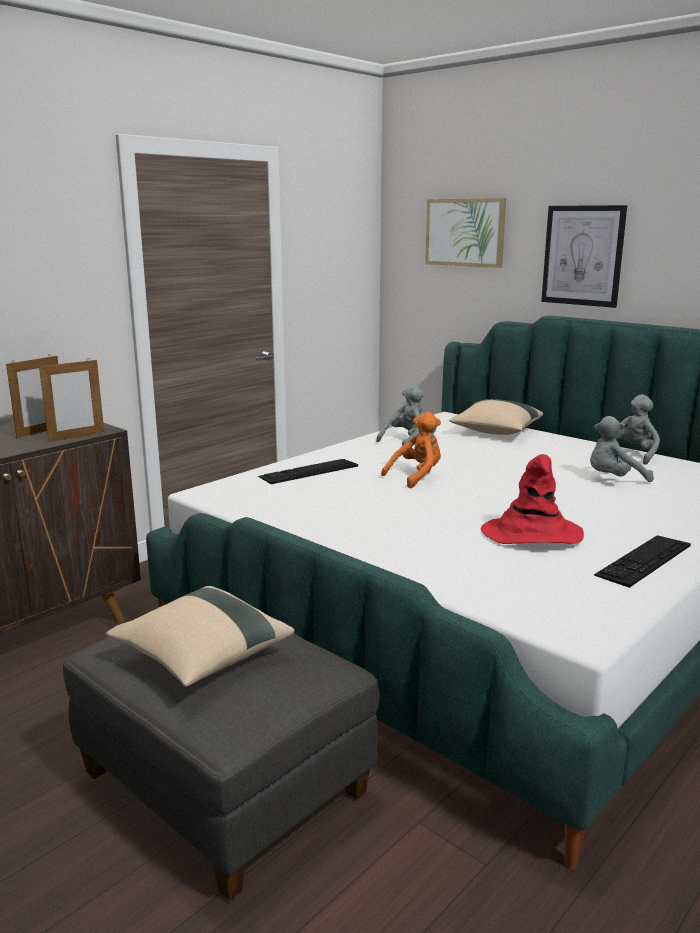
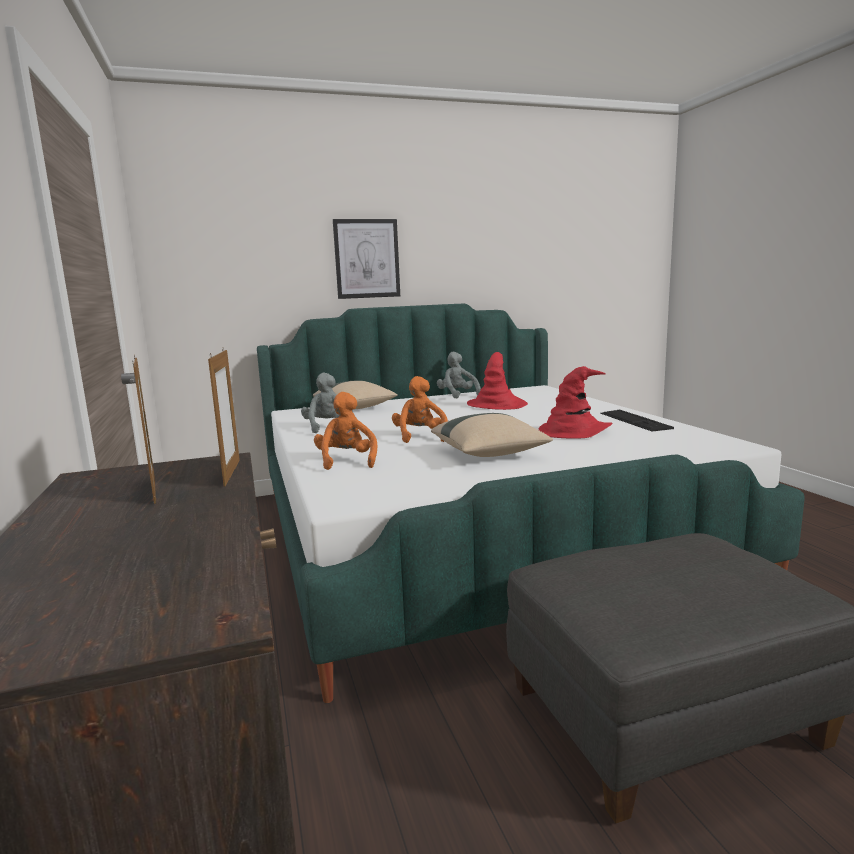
camera: 60 degrees left, 5 degrees down
(201, 657) = (675, 582): beige pillow -> beige pillow (489, 454)
(309, 471) = (346, 461): keyboard -> orange plush toy
(465, 232) = (248, 243): picture -> none
(614, 479) = (497, 404): grey plush toy -> red hat

